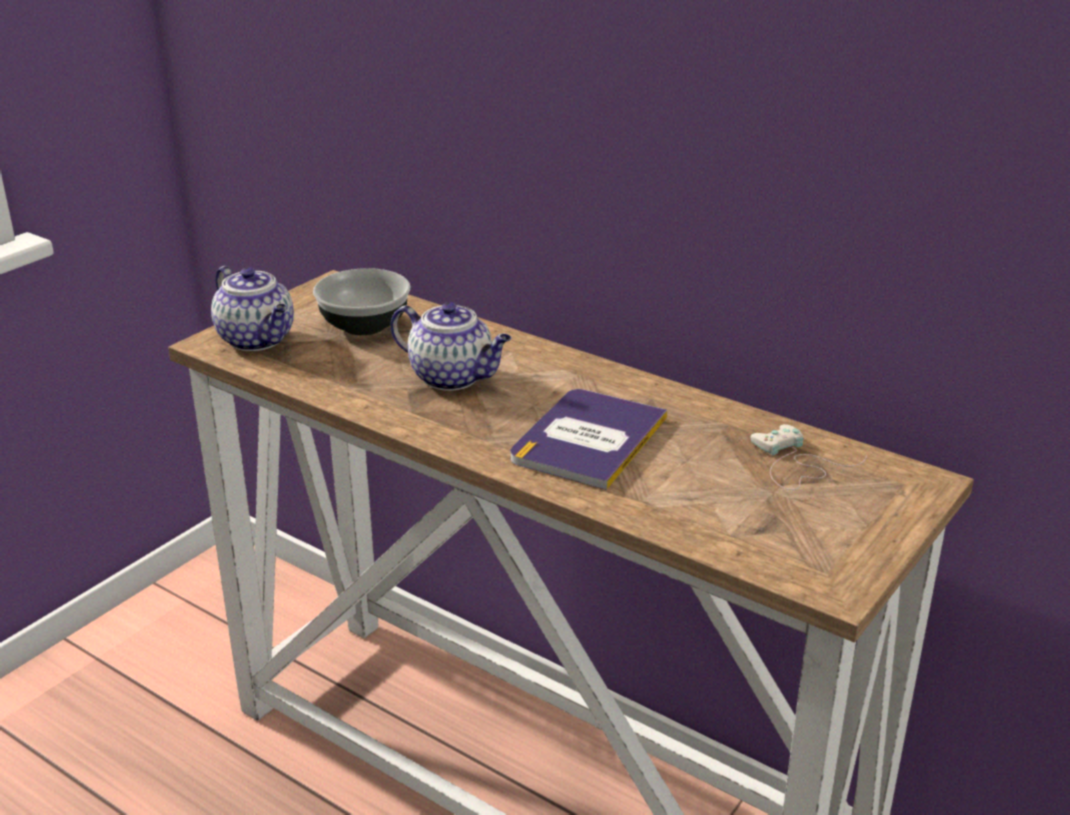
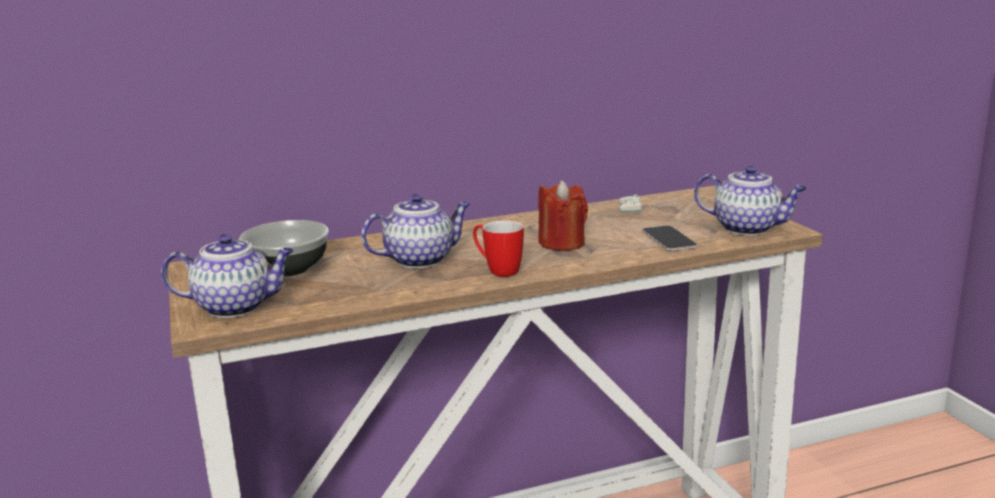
camera: 55 degrees left, 10 degrees down
(464, 429) = (497, 270): none -> mug
(588, 439) = (562, 243): book -> red candle
(684, 505) = (668, 239): none -> phone
(802, 555) = (748, 228): none -> teapot

